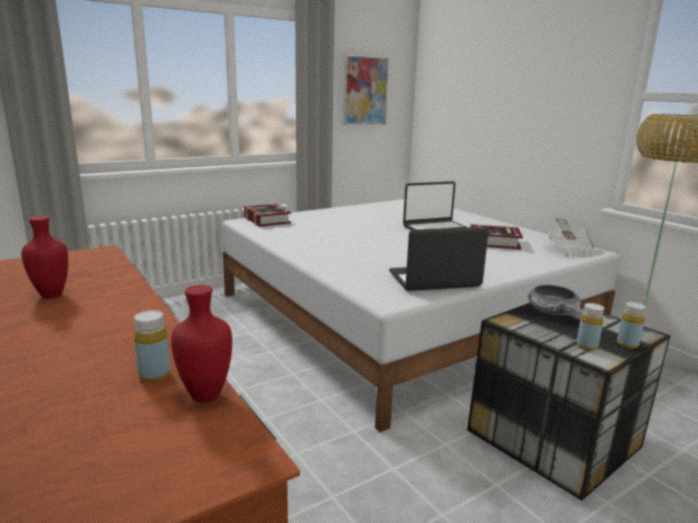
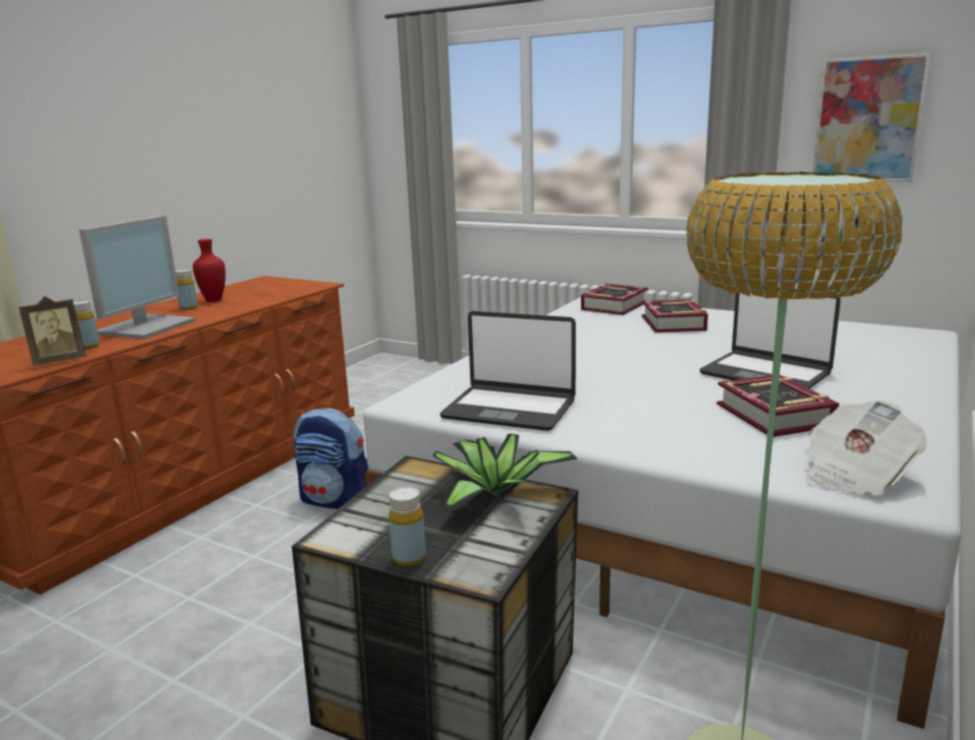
camera: 65 degrees right, 0 degrees up
(114, 336) = (146, 327): none -> monitor
(204, 395) = (59, 361): red vase -> picture frame
(275, 431) = (336, 500): none -> backpack
(328, 220) = (673, 323): none -> book
(434, 280) = (509, 409): laptop -> laptop turned 150 degrees clockwise
(551, 310) = (495, 494): bowl -> potted plant
(586, 346) = (372, 526): yellow bottle -> yellow bottle (188, 307)

